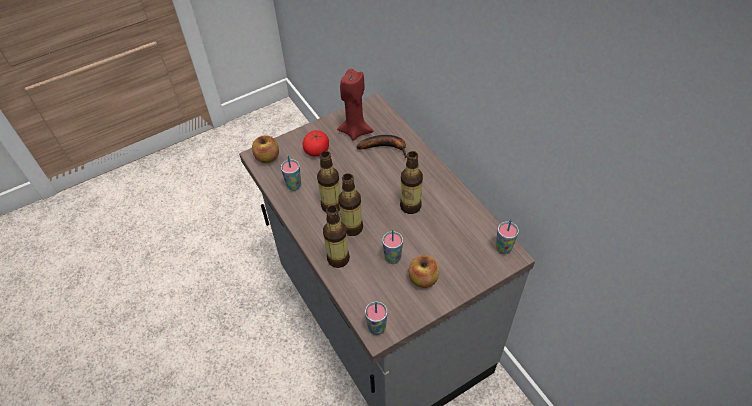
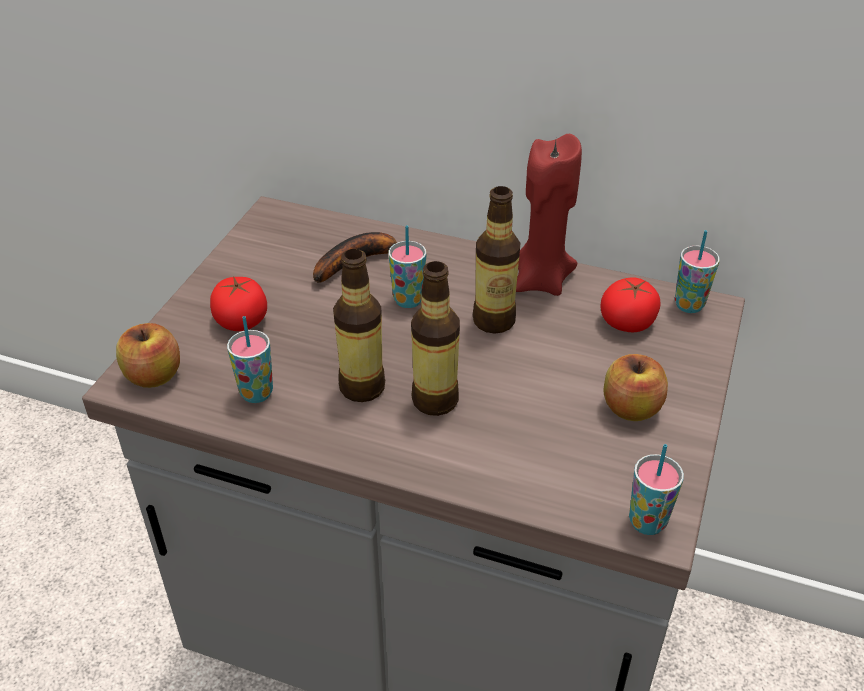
camera: 40 degrees left, 10 degrees down
(338, 259) = (464, 459): bottle -> none
(355, 131) = (281, 262): red candle -> red candle (541, 281)
(392, 258) = (551, 406): cup -> cup (408, 300)
(466, 240) = (627, 321): none -> tomato

